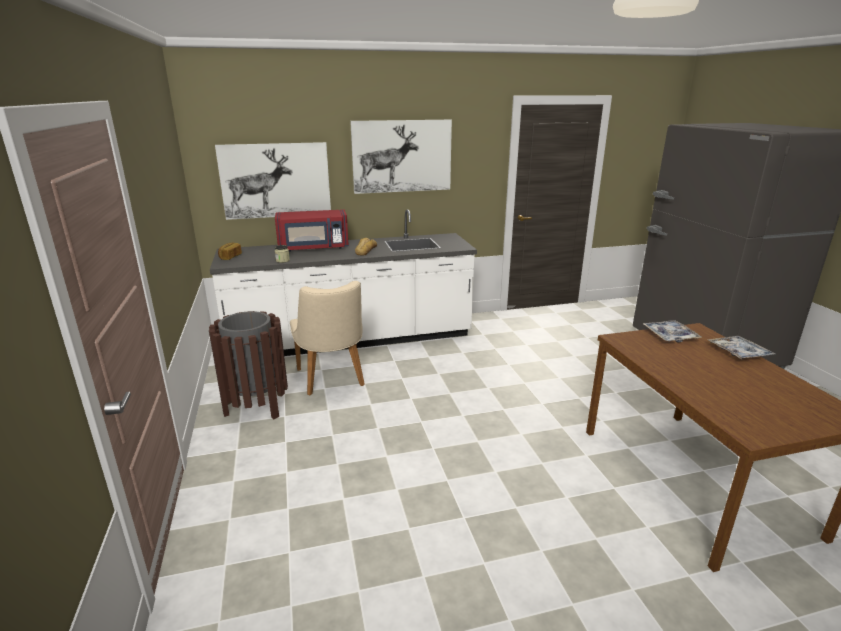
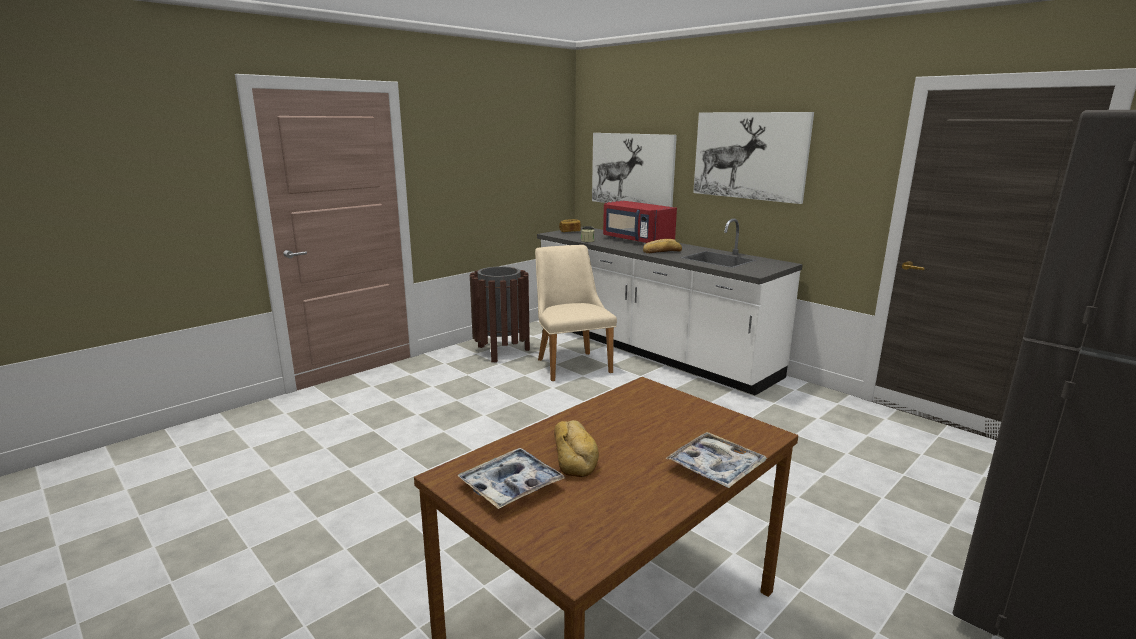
camera: 60 degrees right, 5 degrees down
(332, 380) = (570, 363): beige chair -> beige chair turned 120 degrees clockwise
(670, 335) = (705, 416): tray -> tray (511, 486)
(719, 385) = (575, 454): none -> bread

